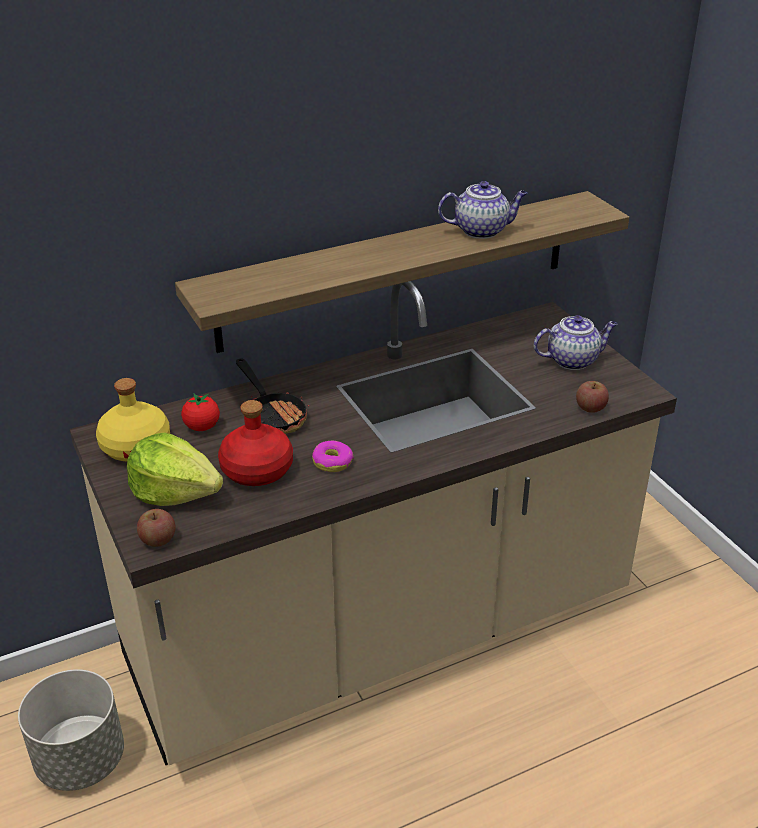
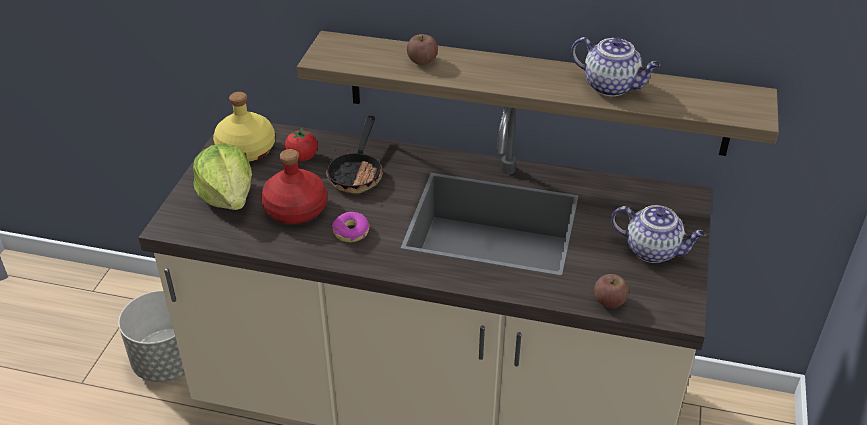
camera: 40 degrees right, 5 degrees up
(158, 539) = (178, 224): apple -> apple (422, 61)

